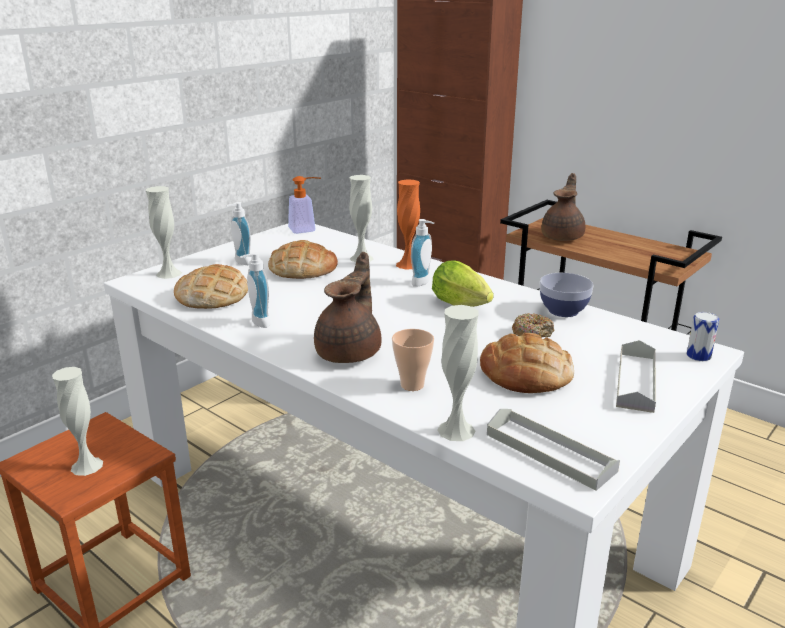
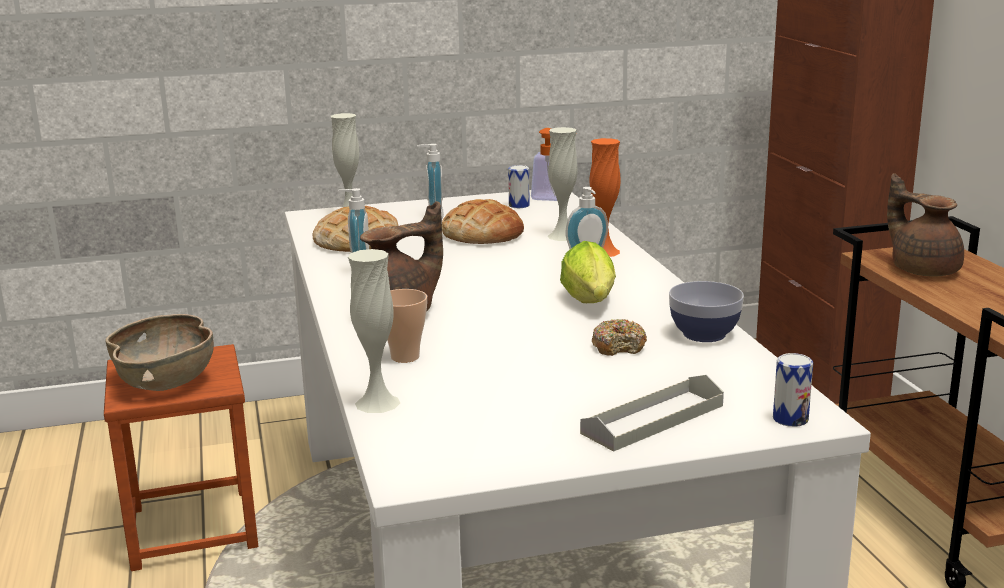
camera: 35 degrees right, 5 degrees down
(87, 466) = (166, 381): white vase -> brown bowl
(291, 240) = (519, 205): none -> can
(526, 373) = (540, 378): bread -> none
(549, 452) = (431, 447): grey tray -> none
(563, 236) = (923, 269): brown teapot -> brown teapot turned 90 degrees counterclockwise

